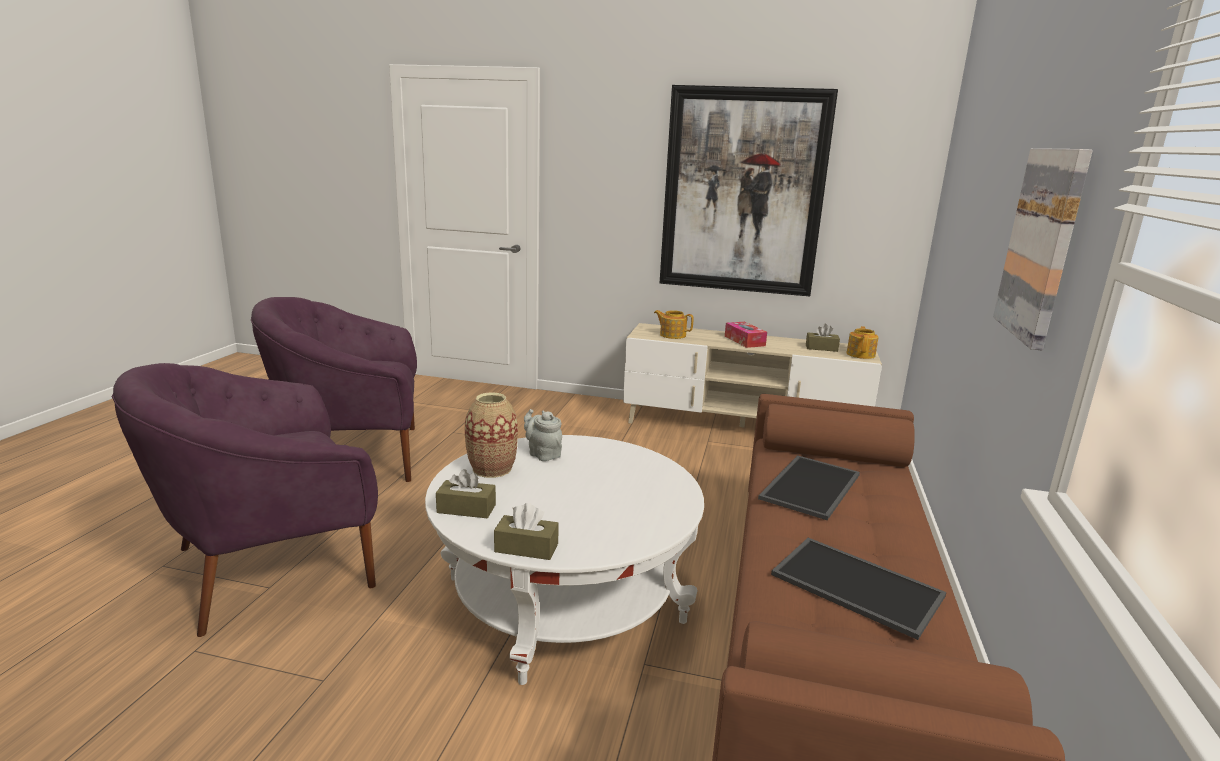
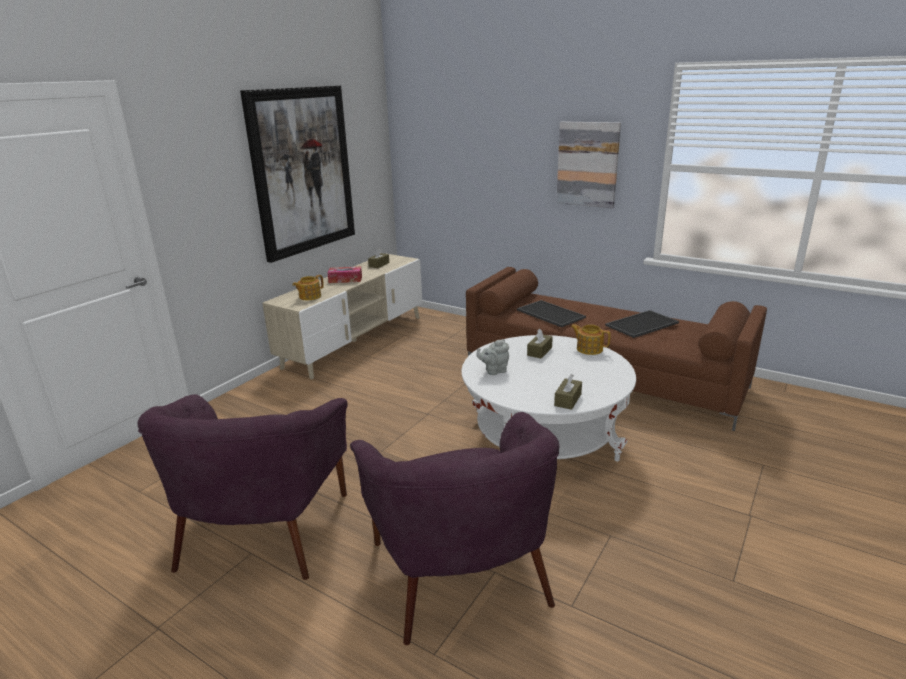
camera: 70 degrees left, 5 degrees up
(492, 469) = (512, 389): vase -> none
(526, 548) = (616, 385): brown tissue box -> brown tissue box (539, 351)
(861, 354) = (399, 259): teapot -> teapot (589, 349)

